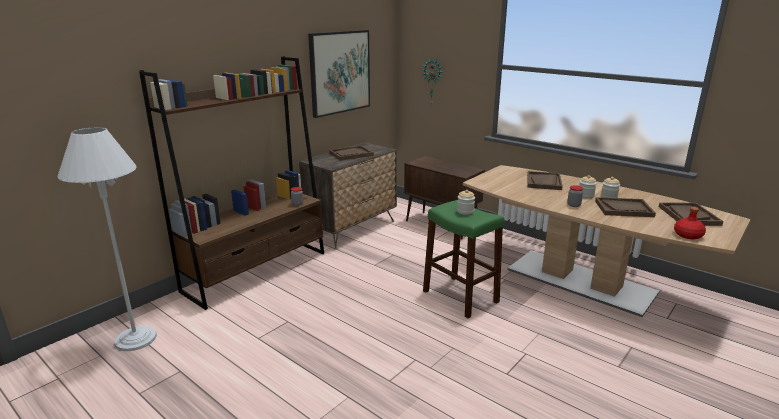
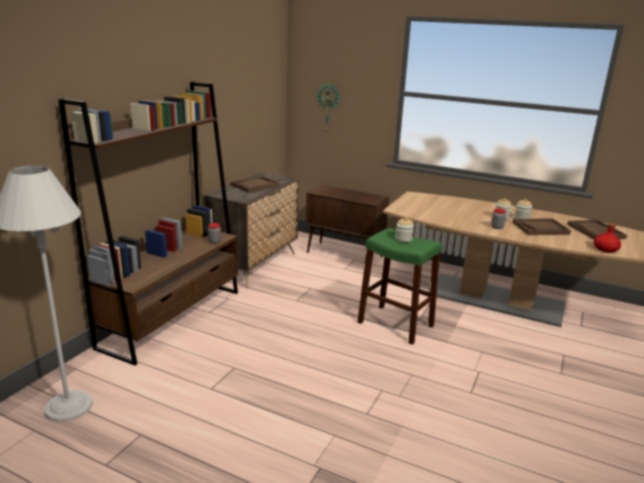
camera: 15 degrees left, 0 degrees up
(340, 72) = (239, 98): picture -> none
(544, 182) = (457, 206): brown tray -> none

